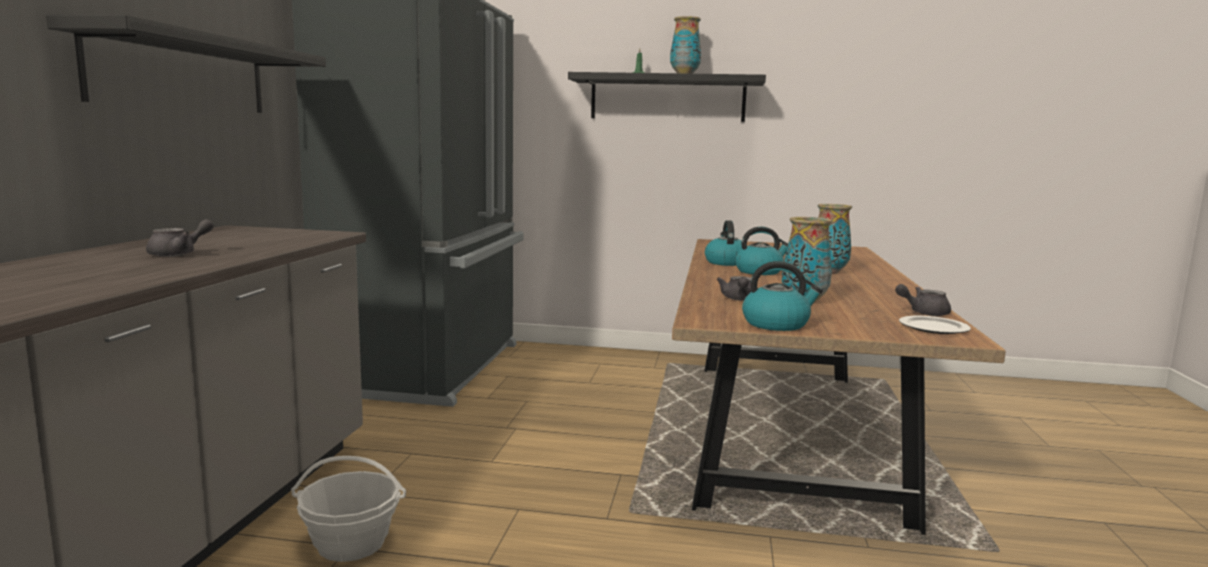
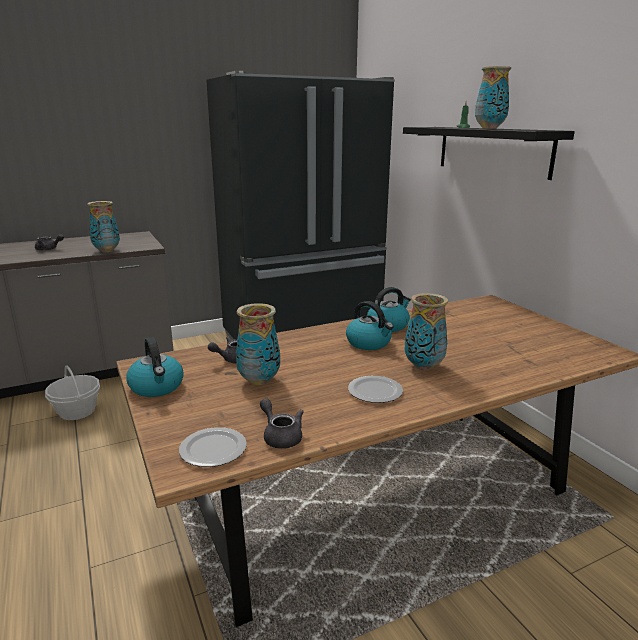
camera: 55 degrees right, 10 degrees up
(182, 74) = (116, 151): black shelf -> none
(300, 242) = (107, 251): none -> vase
(862, 286) = (374, 391): none -> plate

